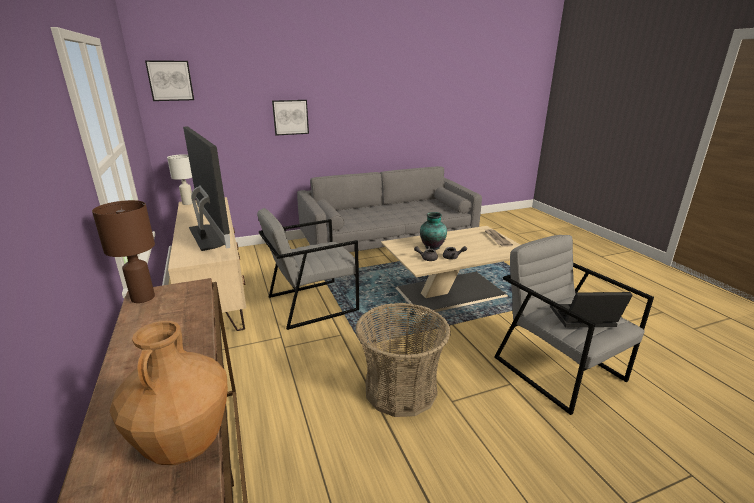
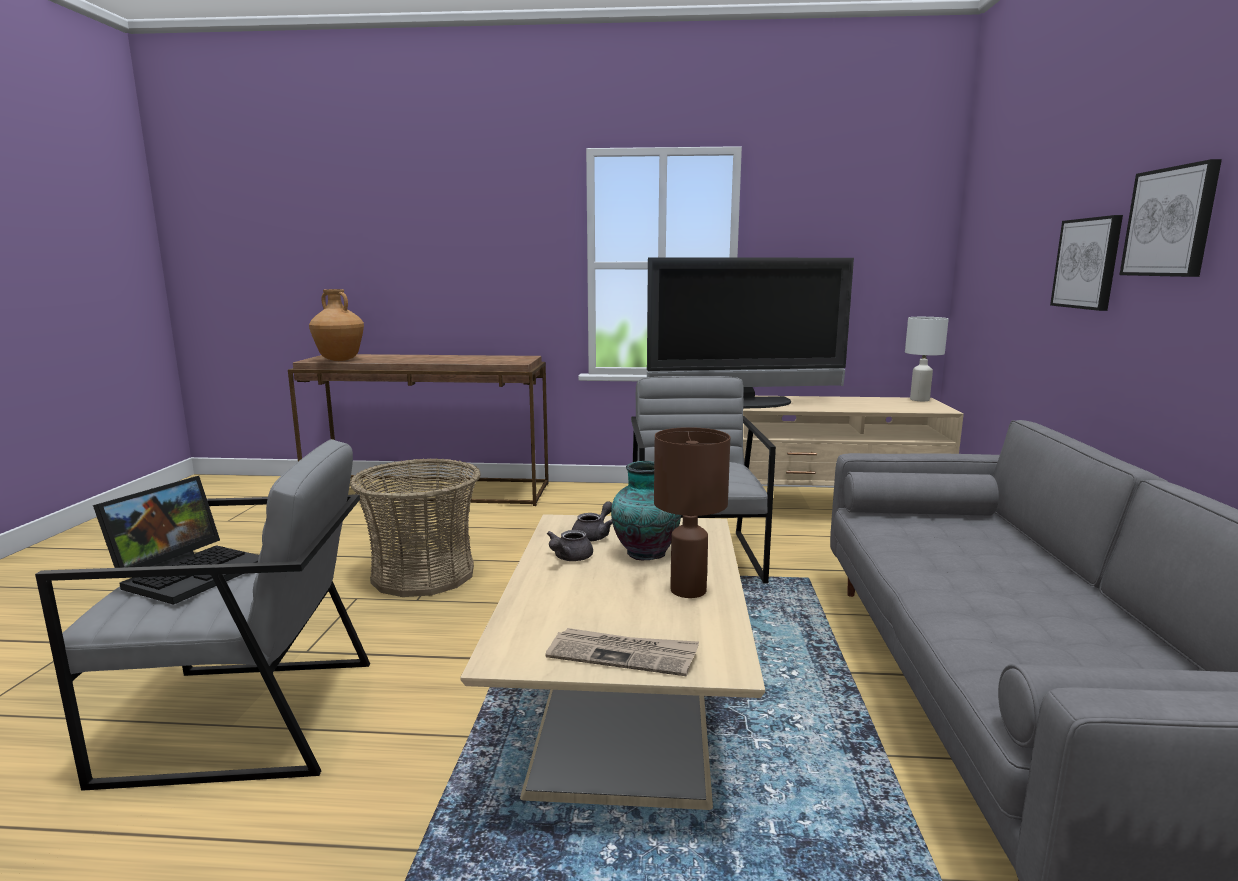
camera: 115 degrees right, 10 degrees down
(143, 297) = (520, 357): brown table lamp -> brown table lamp (689, 590)
(170, 80) = (982, 192): picture -> picture (1170, 222)

